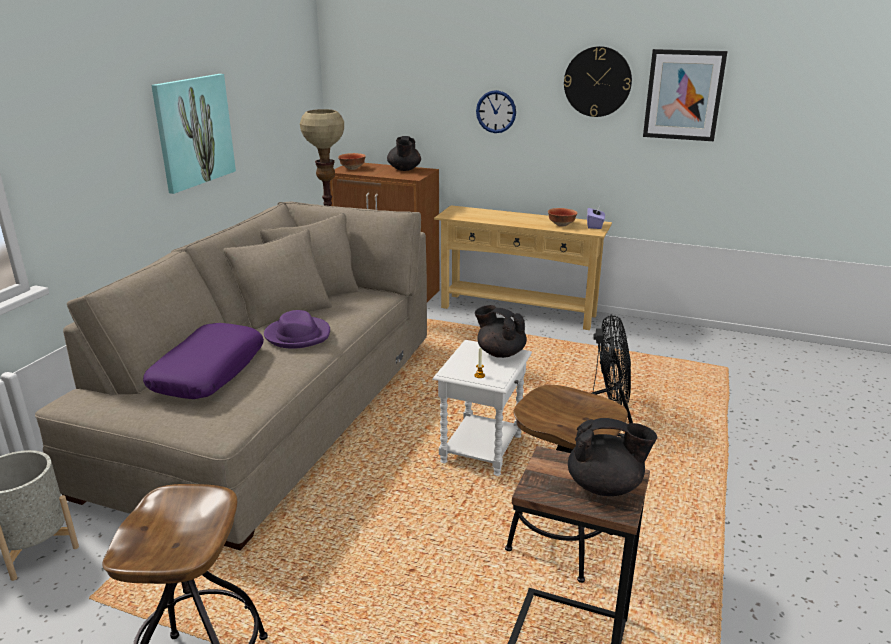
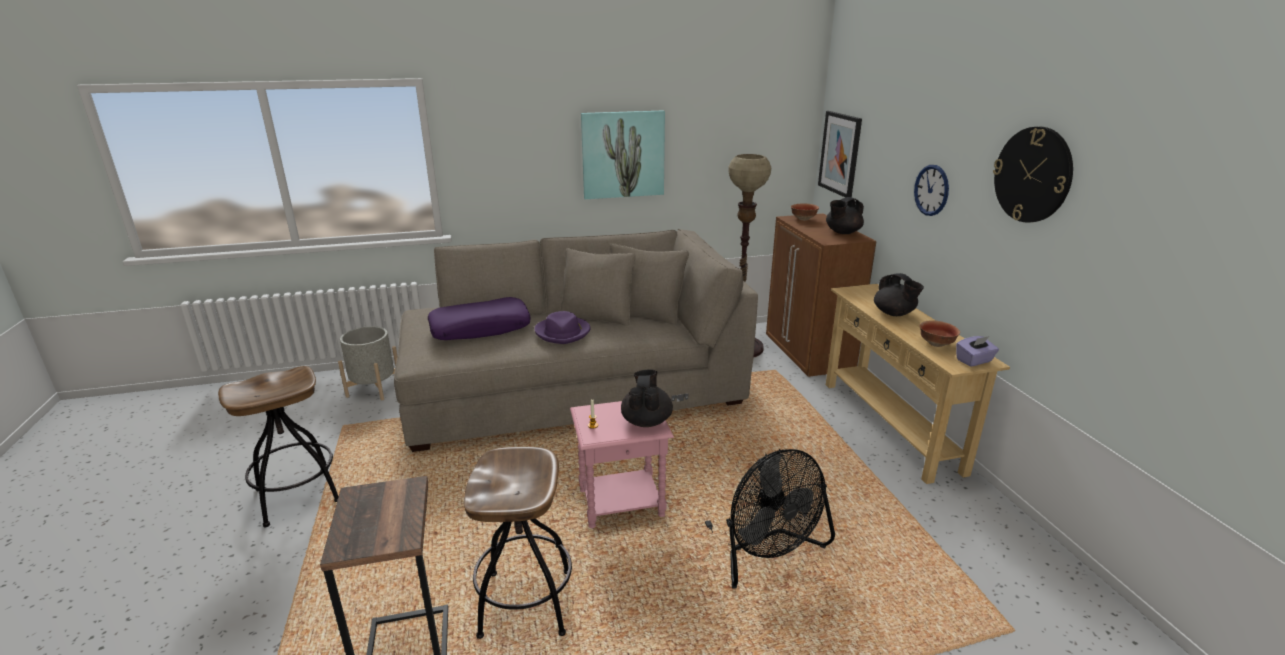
camera: 55 degrees right, 0 degrees up
(480, 449) = (621, 502): white side table -> pink side table
(605, 486) = (377, 529): black teapot -> black teapot (894, 313)
(683, 95) = (1134, 217): picture -> picture (840, 153)

